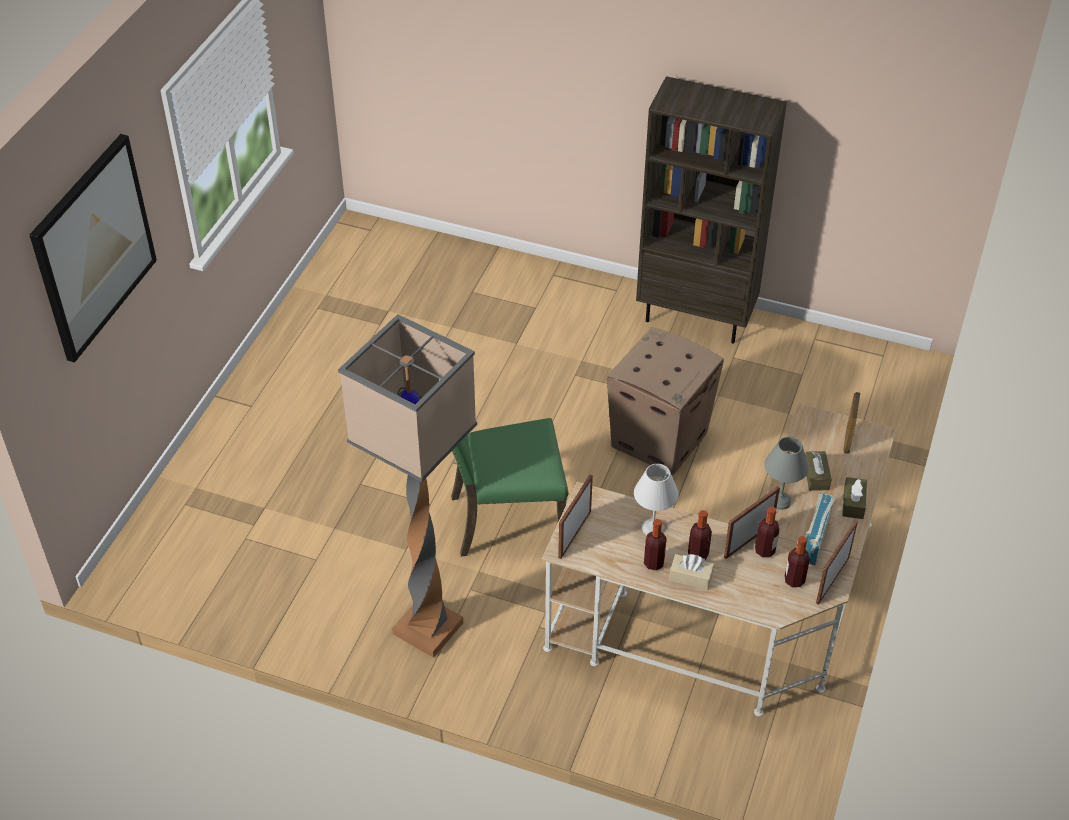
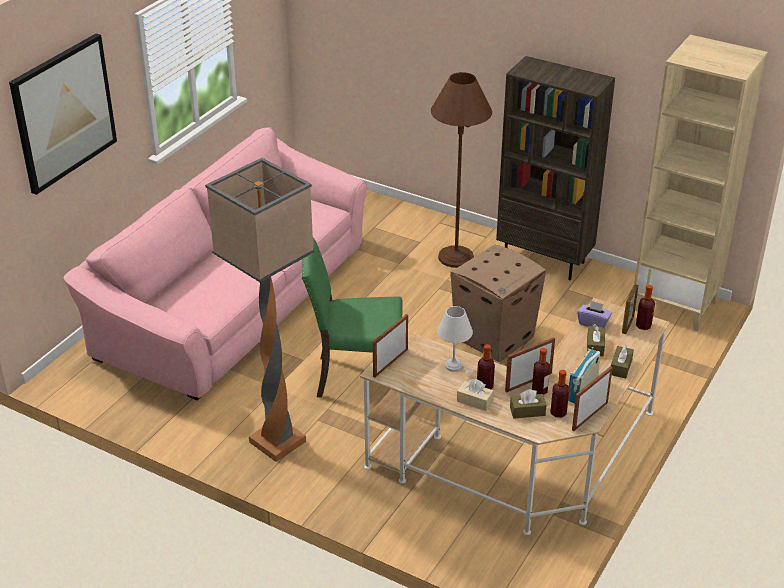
camera: 10 degrees right, 10 degrees down
(320, 428) = (234, 302): none -> pink sofa
(585, 325) = (455, 257): none -> brown floor lamp
(653, 563) = (447, 388): bottle -> bottle (643, 326)
(757, 583) = (527, 411): none -> brown tissue box
(780, 502) = (561, 360): grey table lamp -> none
(806, 442) = (593, 323): none -> purple tissue box
(867, 365) = (675, 306): none -> beige bookcase

